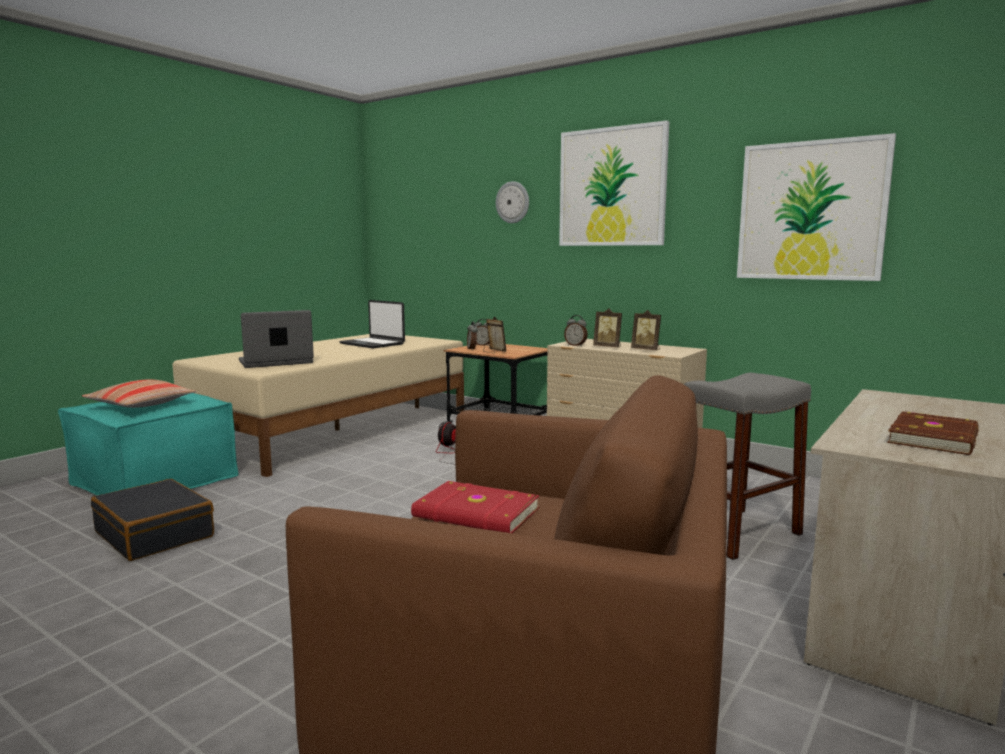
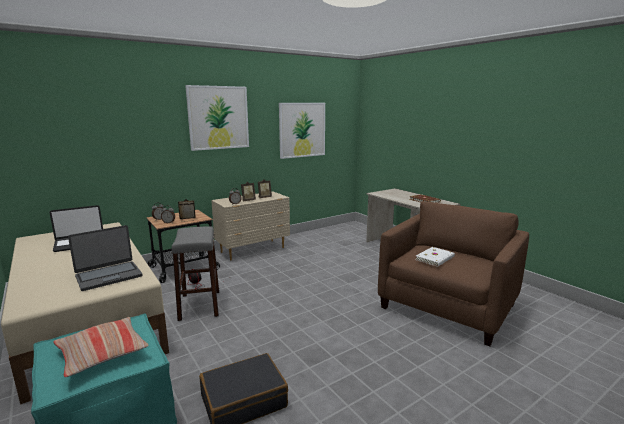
camera: 70 degrees left, 5 degrees up
(276, 362) = (109, 276): laptop -> laptop turned 120 degrees counterclockwise
(476, 514) = (435, 258): red book -> white book
(513, 202) = (151, 125): wall clock -> none
(736, 533) = (348, 253): grey stool -> grey stool (200, 305)

